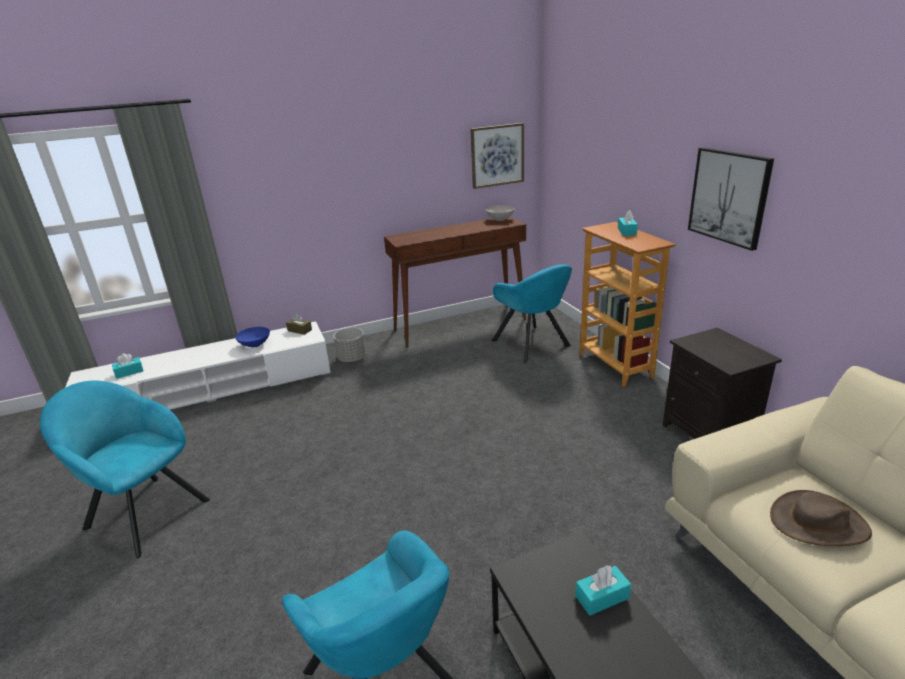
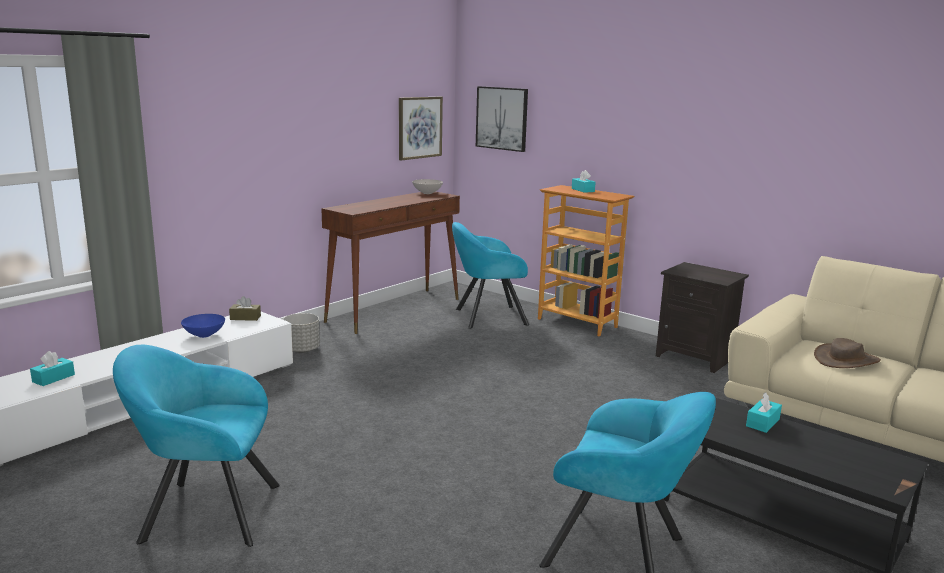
camera: 30 degrees left, 10 degrees down
(533, 344) = (487, 317): turquoise armchair -> turquoise armchair turned 135 degrees clockwise
(729, 197) = (685, 149): picture -> picture (502, 118)

